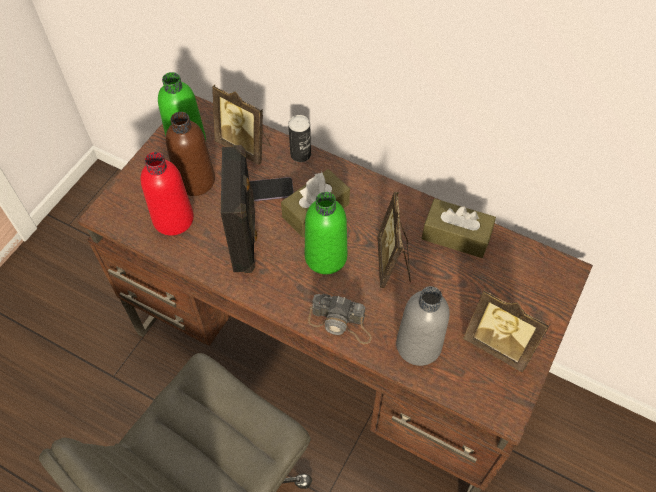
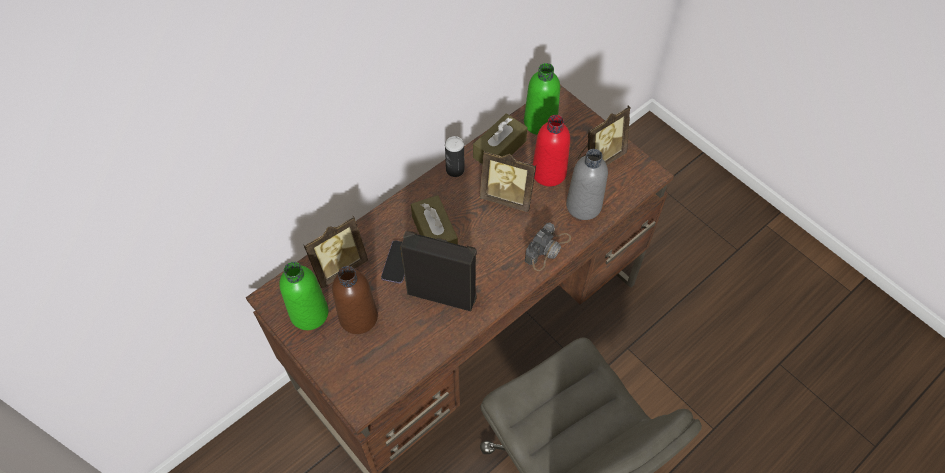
camera: 70 degrees left, 0 degrees up
(173, 219) = (393, 346): red bottle -> red bottle (549, 173)
(300, 154) = (369, 227): can -> can (455, 170)
(326, 257) = (483, 240): green bottle -> green bottle (540, 123)

